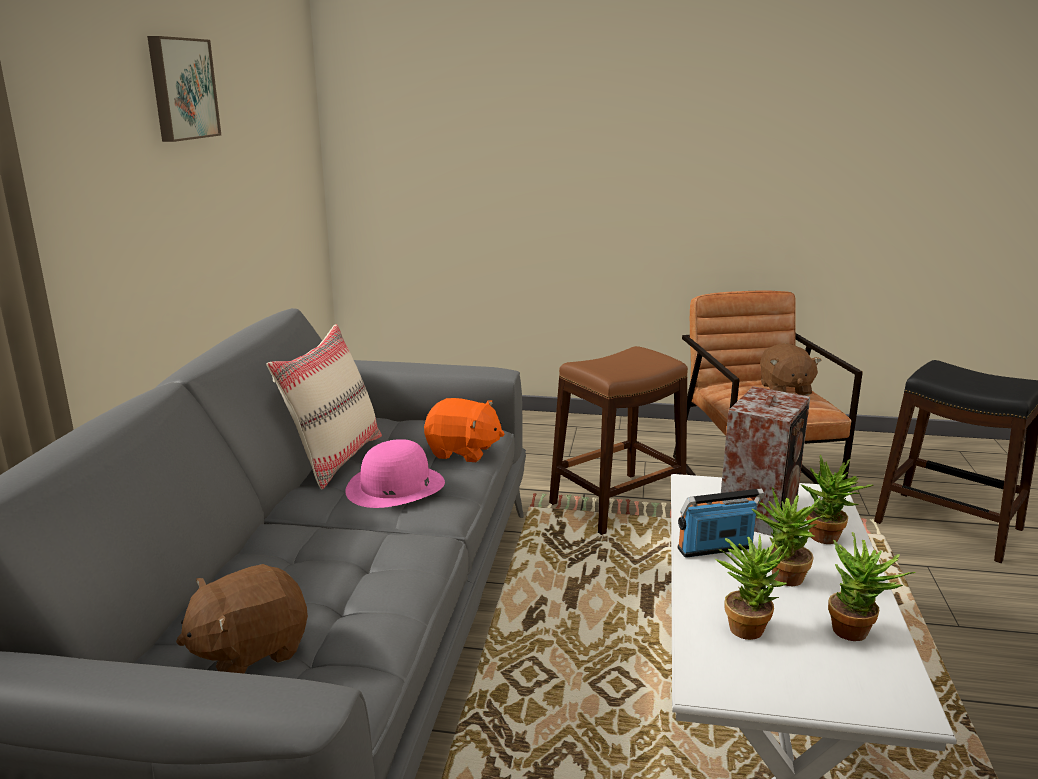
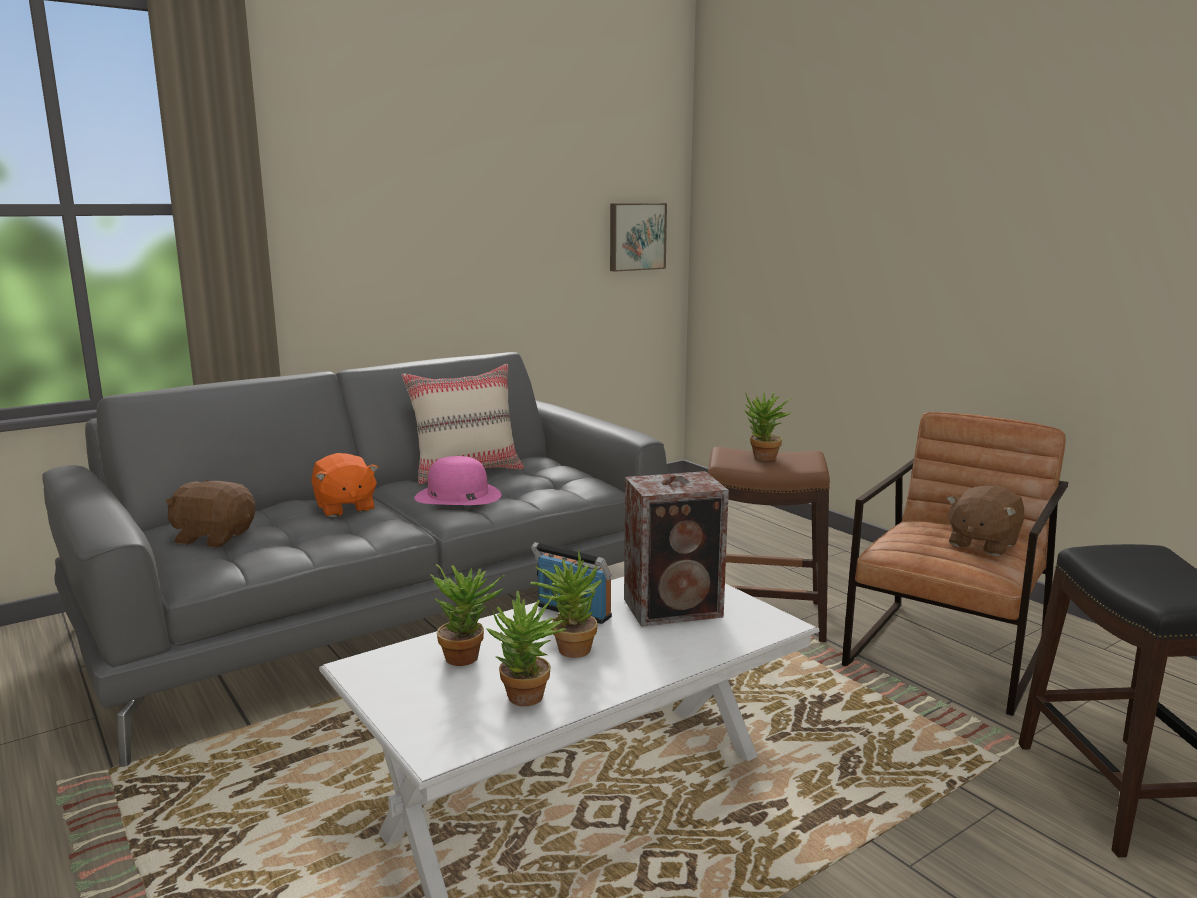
camera: 45 degrees right, 5 degrees down
(181, 89) = (479, 171): picture -> picture (636, 236)
(463, 452) = (552, 493): orange plush toy -> orange plush toy (344, 508)
(827, 540) = (678, 647): potted plant -> potted plant (763, 459)

